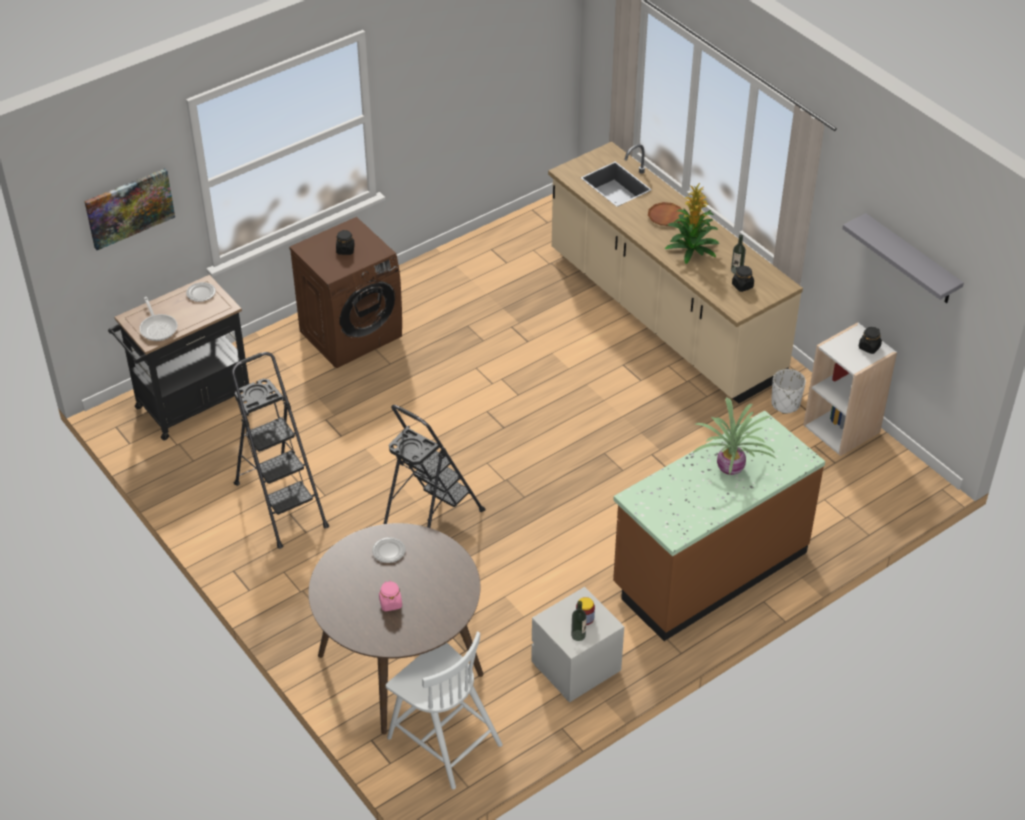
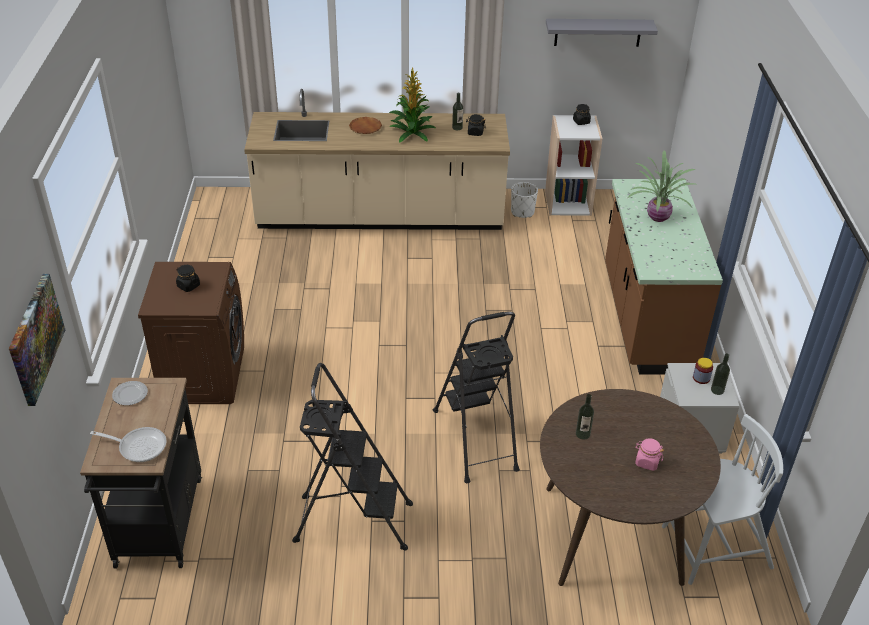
camera: 55 degrees left, 5 degrees down
(389, 551) = (582, 434): plate -> bottle

